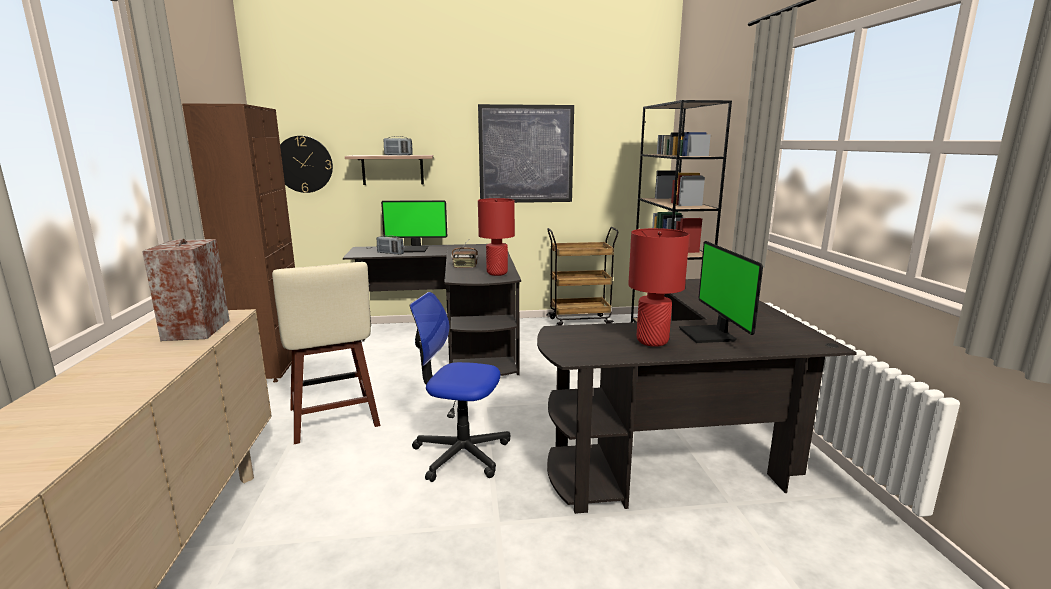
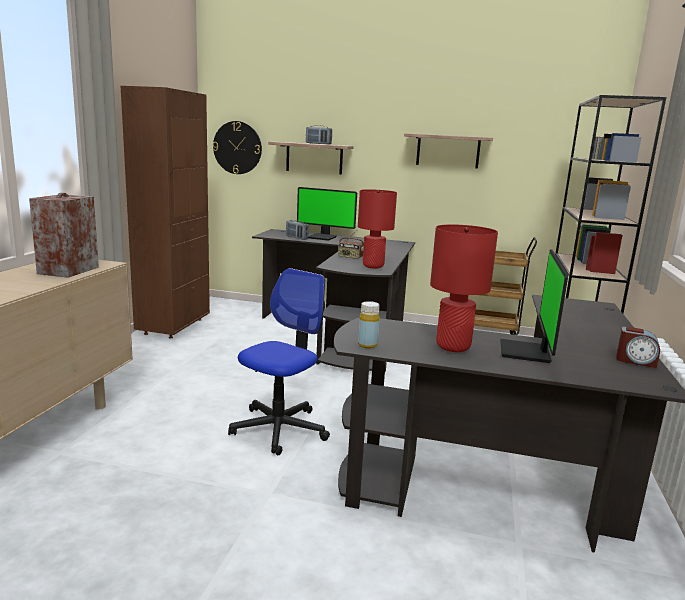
camera: 20 degrees right, 0 degrees up
(334, 419) = (194, 377): beige stool -> none
(461, 453) = (279, 429): office chair -> office chair turned 90 degrees clockwise
(526, 154) = (448, 151): picture -> shelf
(581, 354) = (367, 345): none -> yellow bottle
(787, 326) = (635, 361): none -> alarm clock

